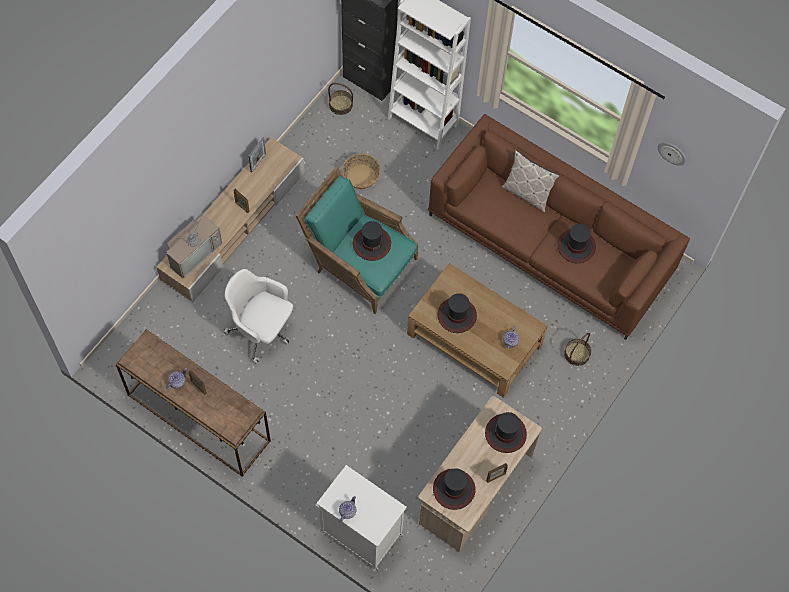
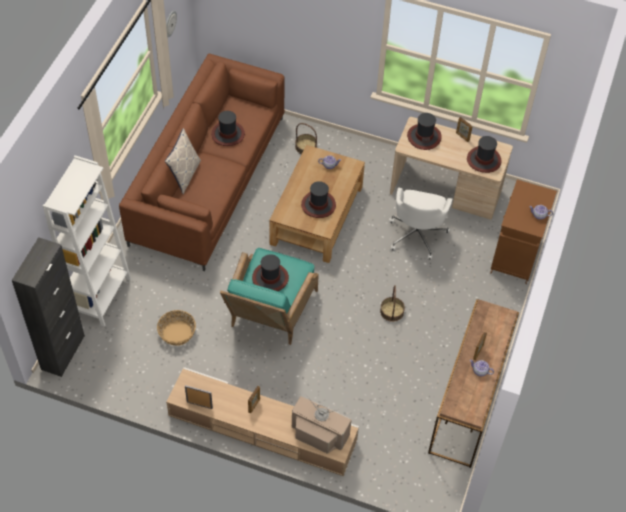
camera: 105 degrees left, 10 degrees down
(262, 330) = (364, 374): white office chair -> white office chair (417, 234)
(340, 105) = (96, 370): basket -> basket (392, 311)
(360, 532) = (515, 257): white cabinet -> brown cabinet

